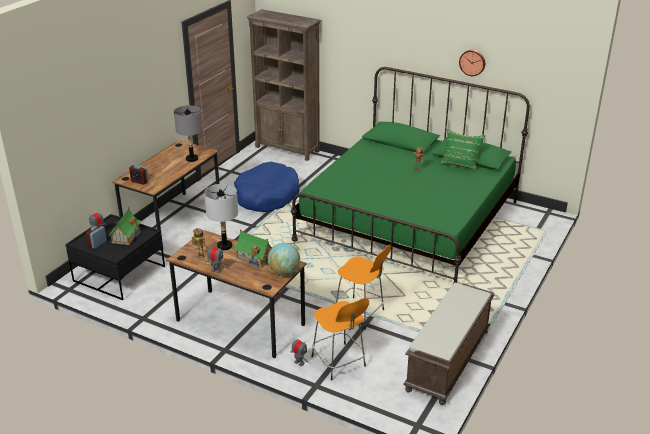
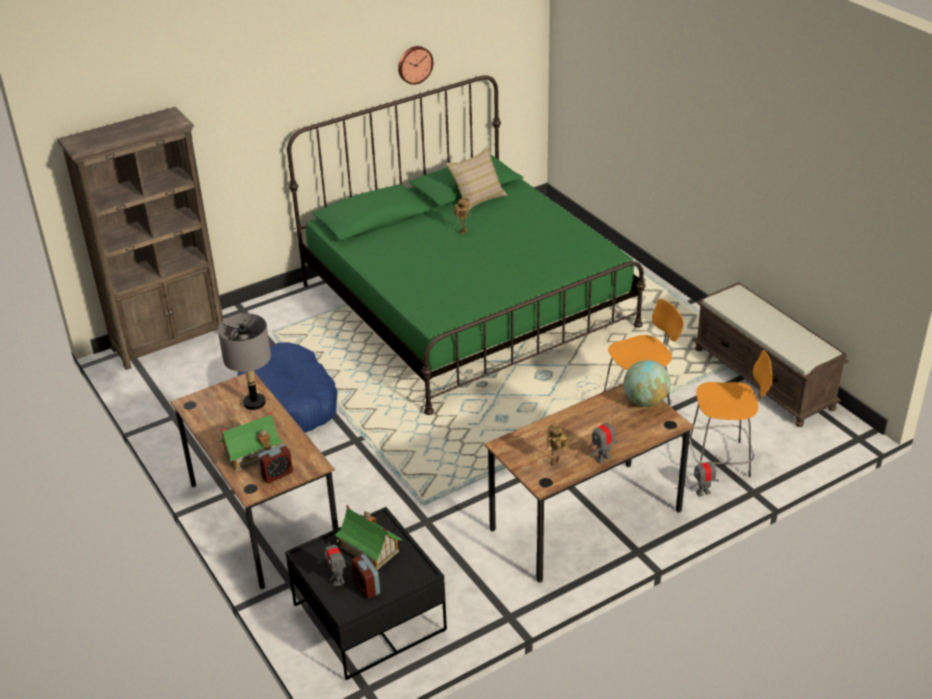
camera: 60 degrees left, 5 degrees up
(225, 246) = (544, 435): grey table lamp -> none
(255, 258) = (594, 416): toy house -> toy house (253, 453)
(460, 164) = (477, 198): green pillow -> beige pillow

